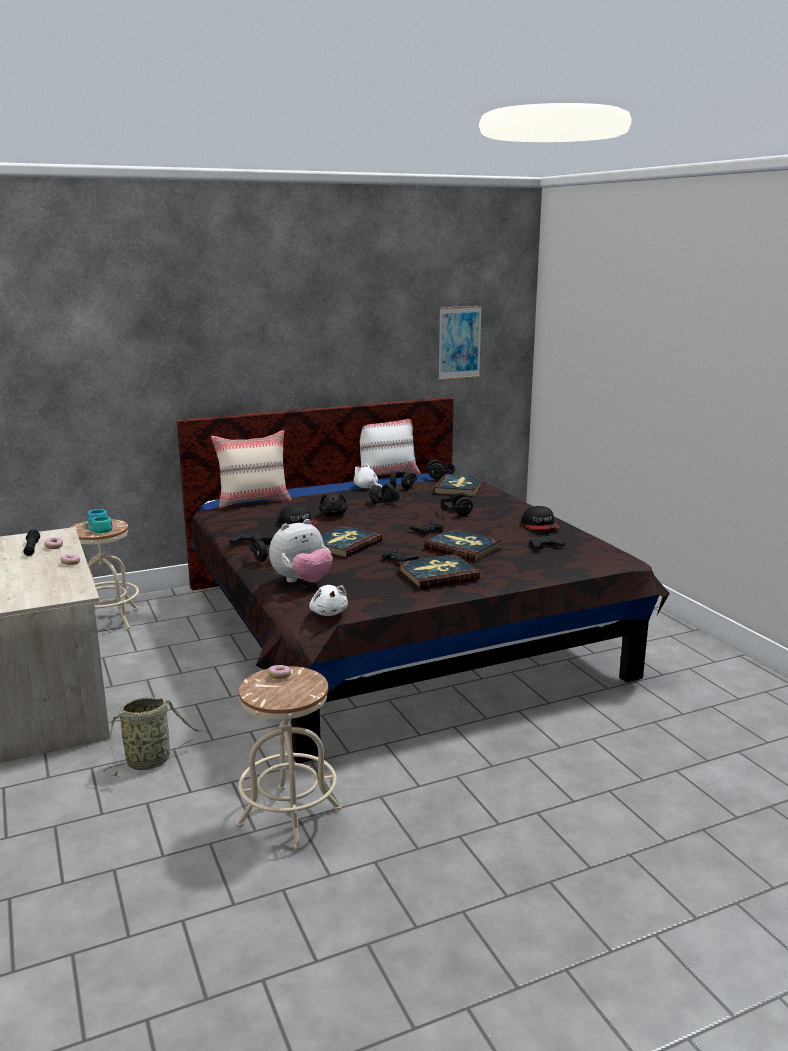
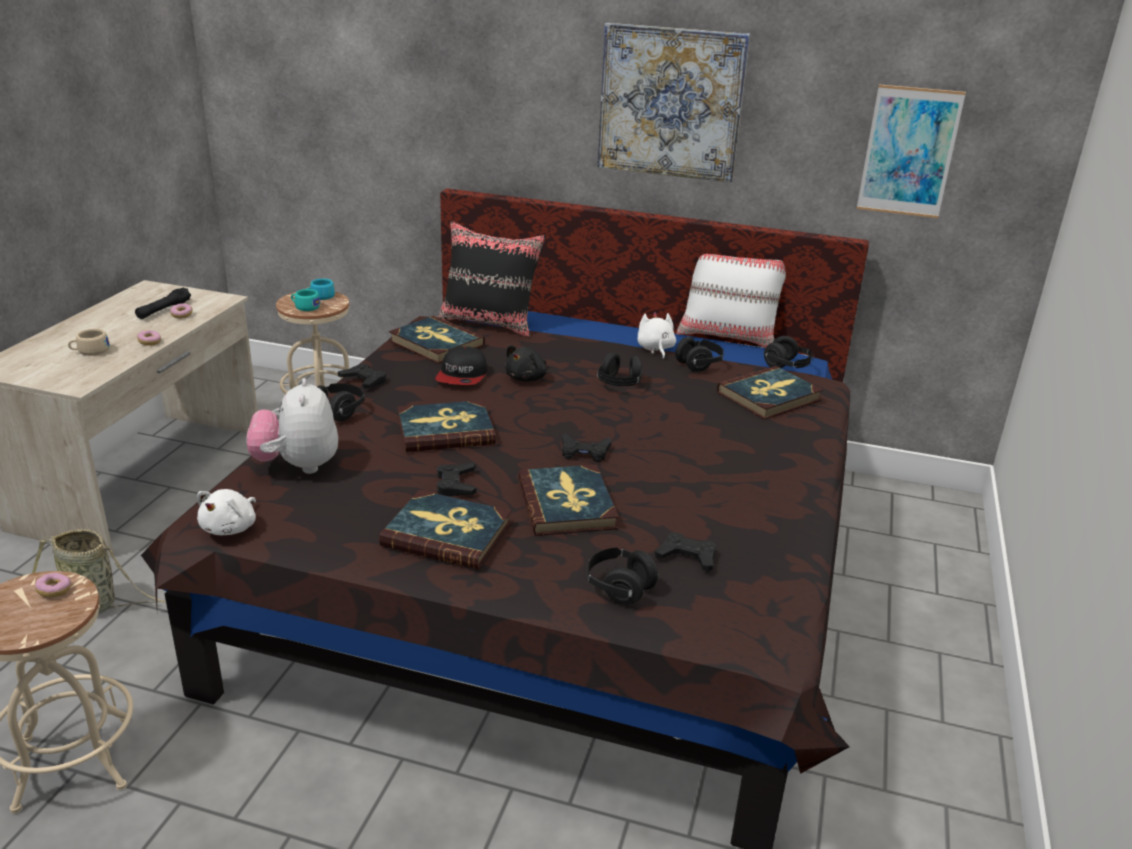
camera: 40 degrees right, 10 degrees up
(38, 579) = (90, 351): none -> beige cup
(248, 516) = (436, 343): none -> book
(254, 501) = (490, 323): beige pillow -> black pillow
(302, 581) = (297, 466): plush toy -> plush toy turned 75 degrees clockwise
(327, 334) = (670, 102): none -> picture
(455, 513) = (680, 437): black headphones -> black headphones (619, 588)
(540, 526) = (756, 514): cap -> none

